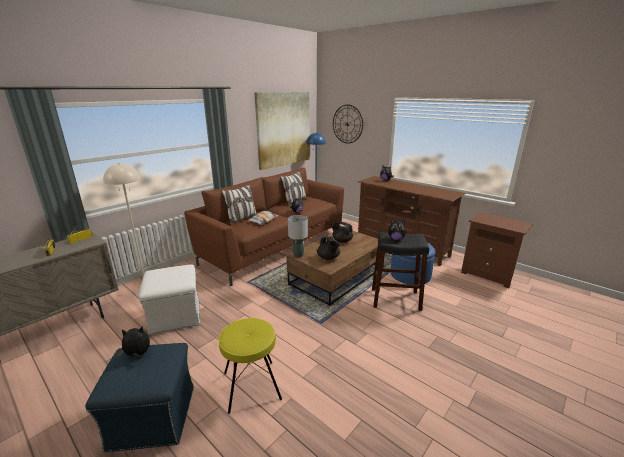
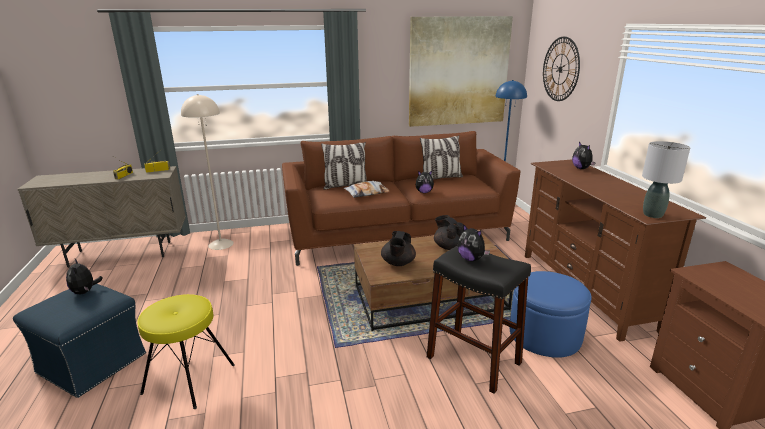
camera: 35 degrees right, 0 degrees up
(138, 355) = (85, 292): plush toy -> plush toy turned 135 degrees counterclockwise
(175, 316) = (213, 278): white ottoman -> none
(298, 255) = (367, 248): grey table lamp -> grey table lamp (652, 214)

